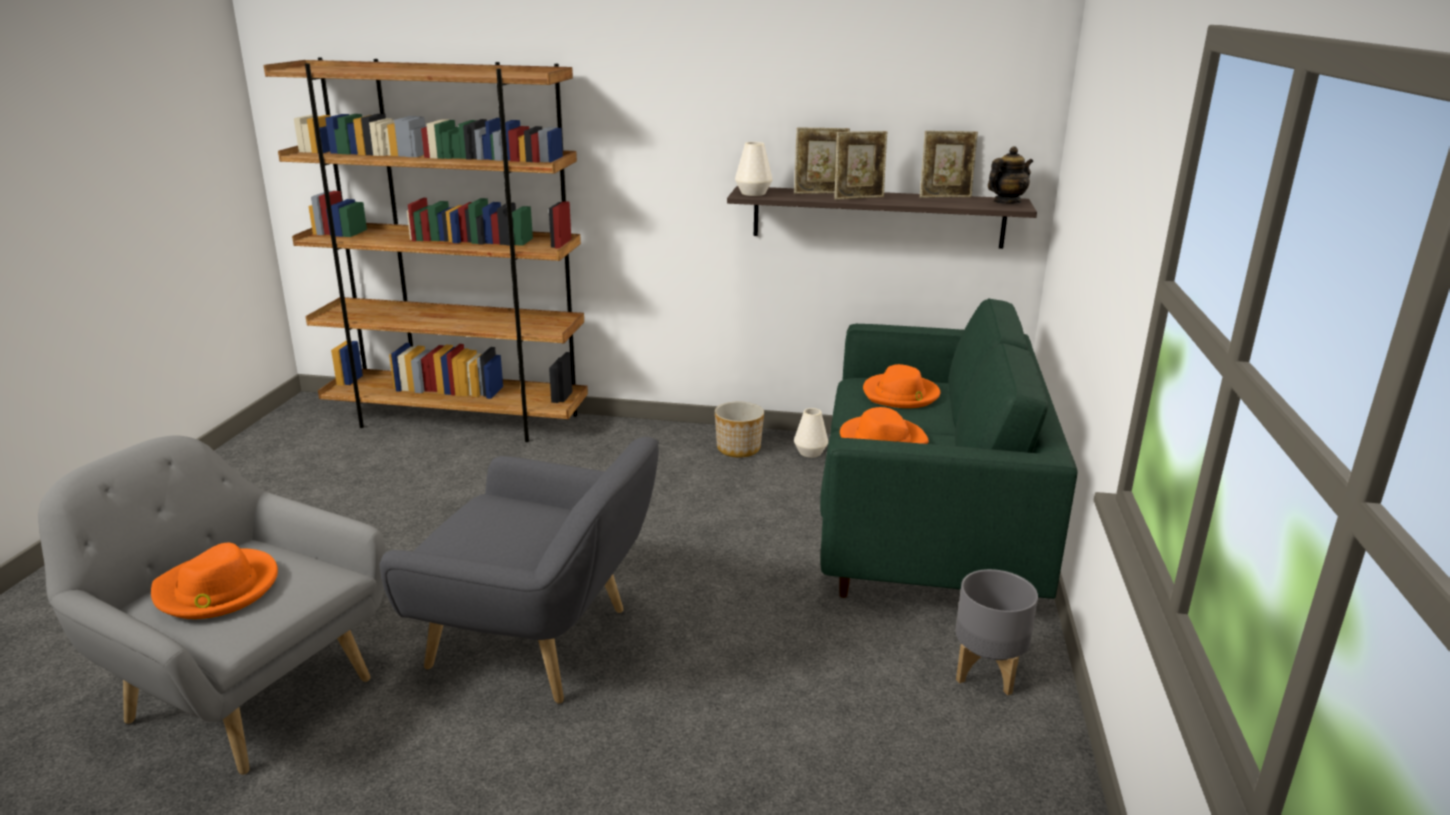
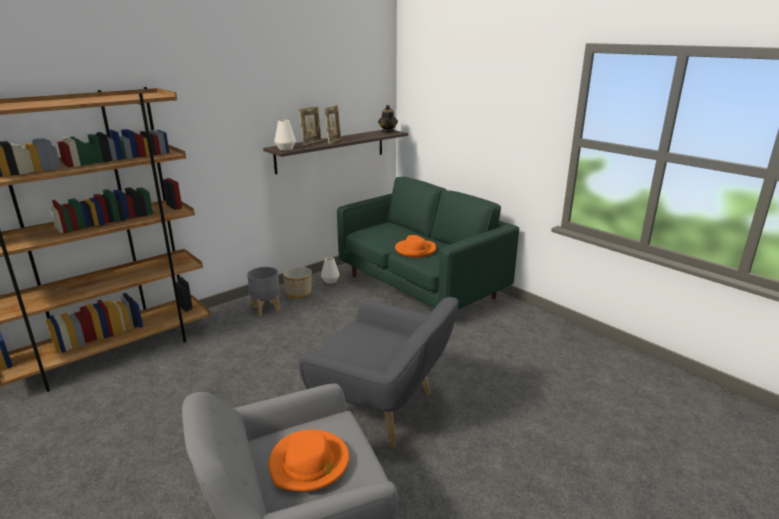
camera: 50 degrees left, 0 degrees up
(540, 644) = (382, 410): grey armchair -> grey armchair turned 60 degrees clockwise
(900, 395) = (384, 232): orange hat -> none
(945, 197) = (361, 134): picture frame -> none
(986, 672) = (519, 319): grey planter -> grey planter (266, 309)

